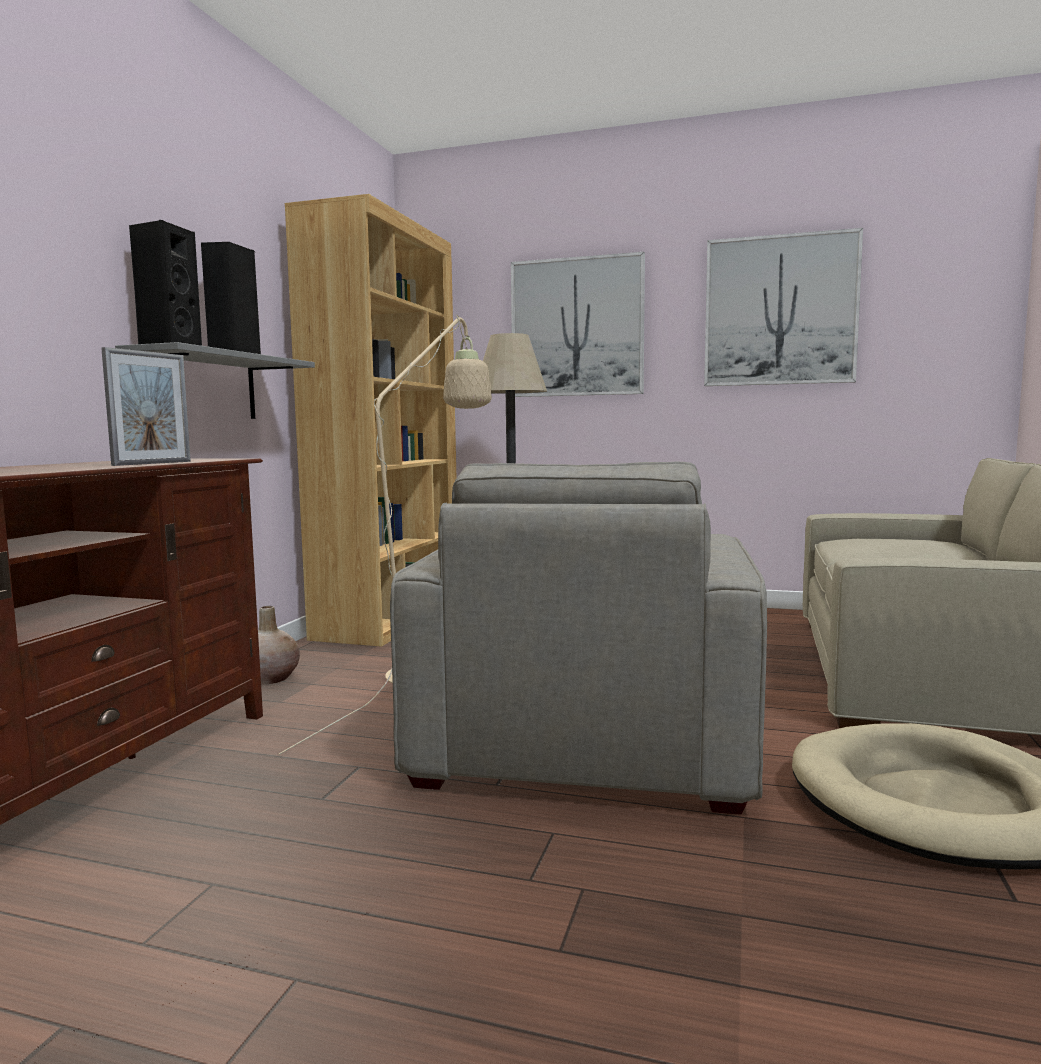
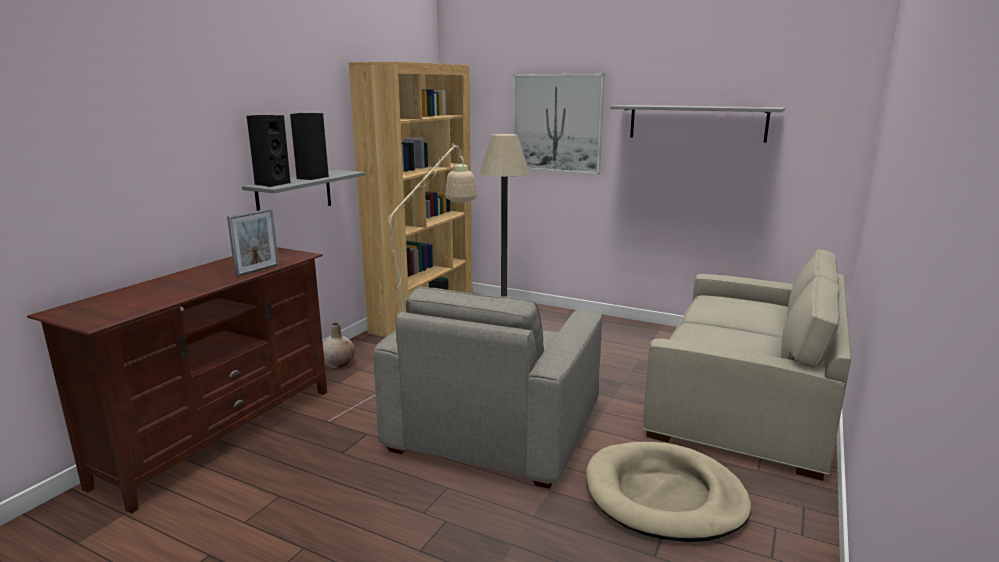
camera: 10 degrees right, 10 degrees up
(780, 311) = (696, 123): picture -> grey shelf

